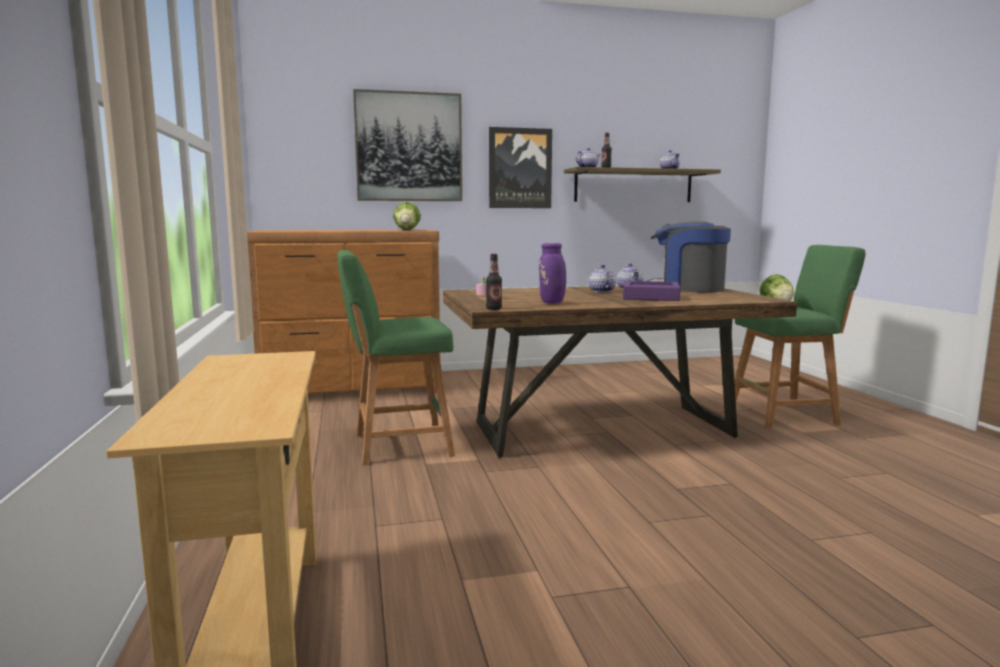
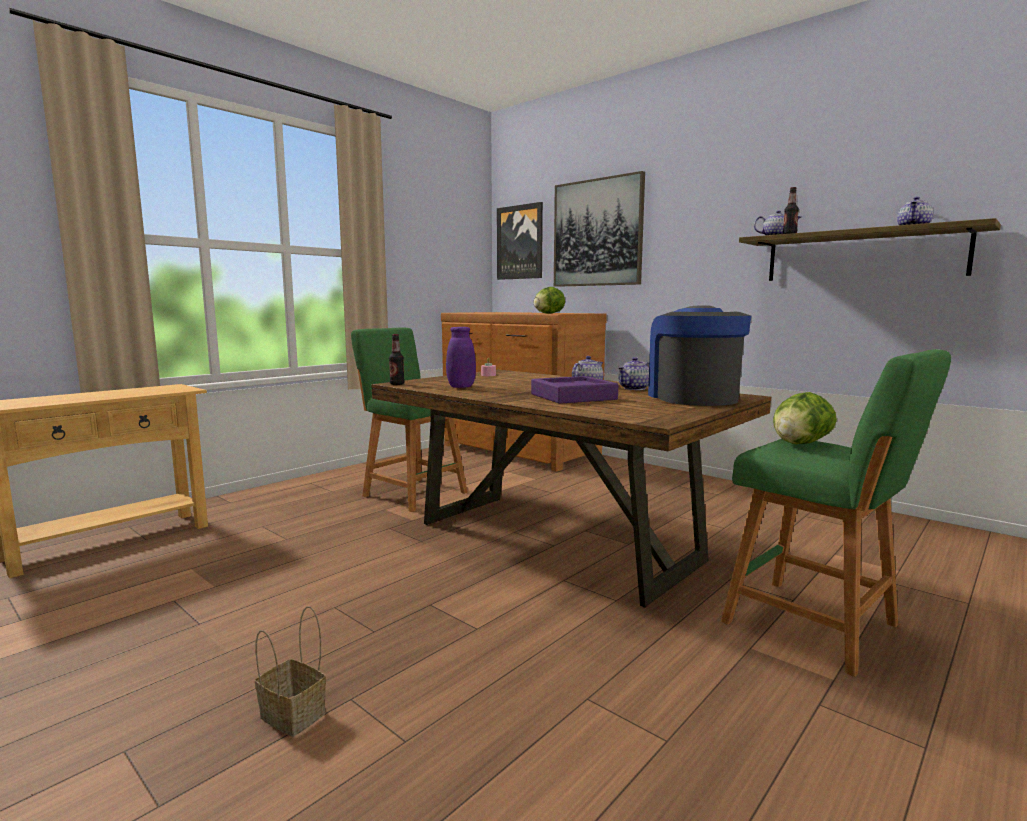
camera: 55 degrees right, 0 degrees up
(520, 168) = (703, 244): picture -> picture (520, 242)
(826, 561) = (295, 715): none -> basket

